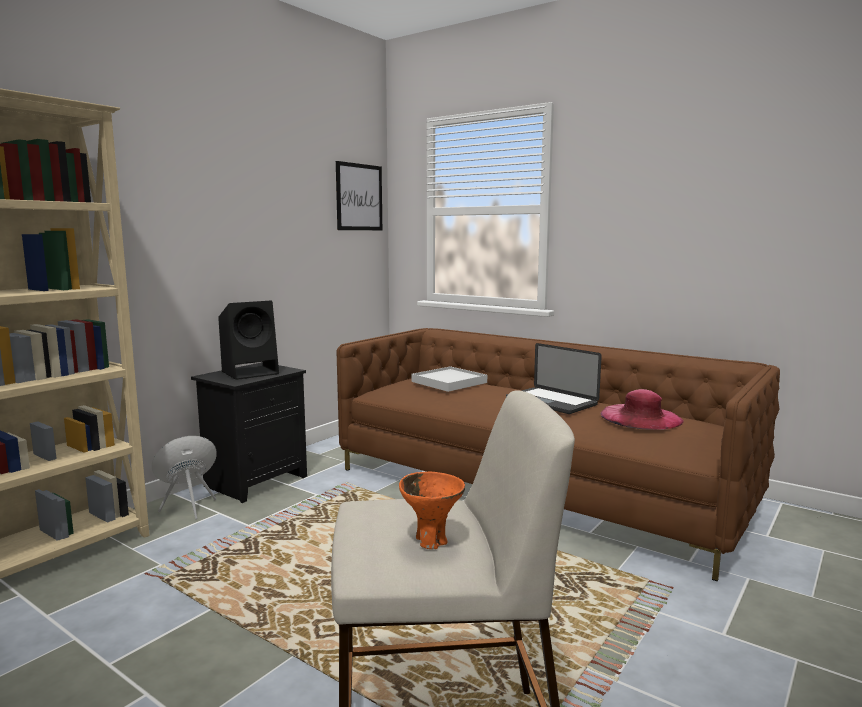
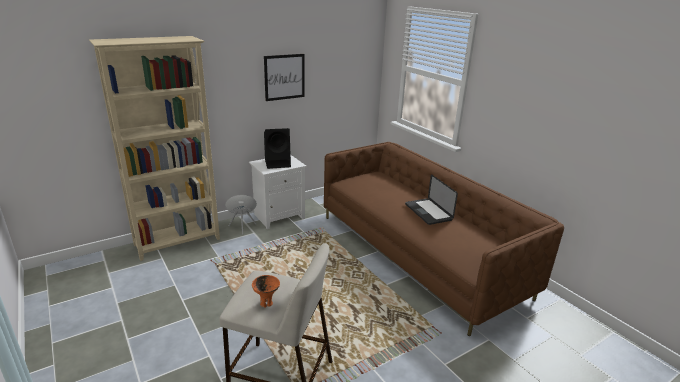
camera: 20 degrees right, 15 degrees up
(256, 481) = (279, 216): black nightstand -> white nightstand
(359, 197) = (361, 54): picture -> picture (284, 77)
(449, 382) = (385, 183): white tray -> none
(641, 417) = (467, 236): pink hat -> none

